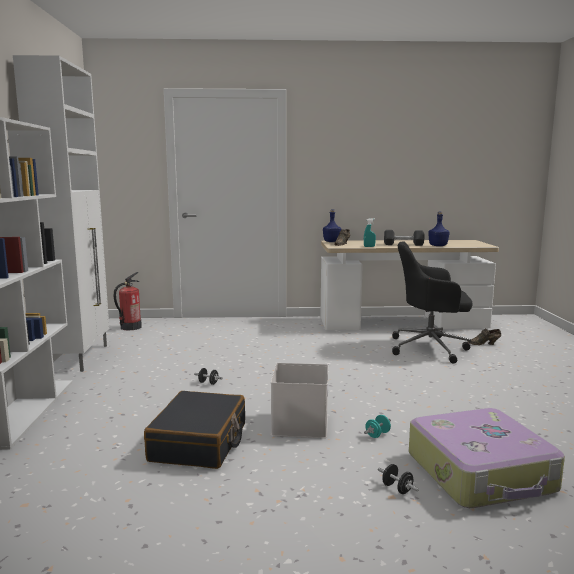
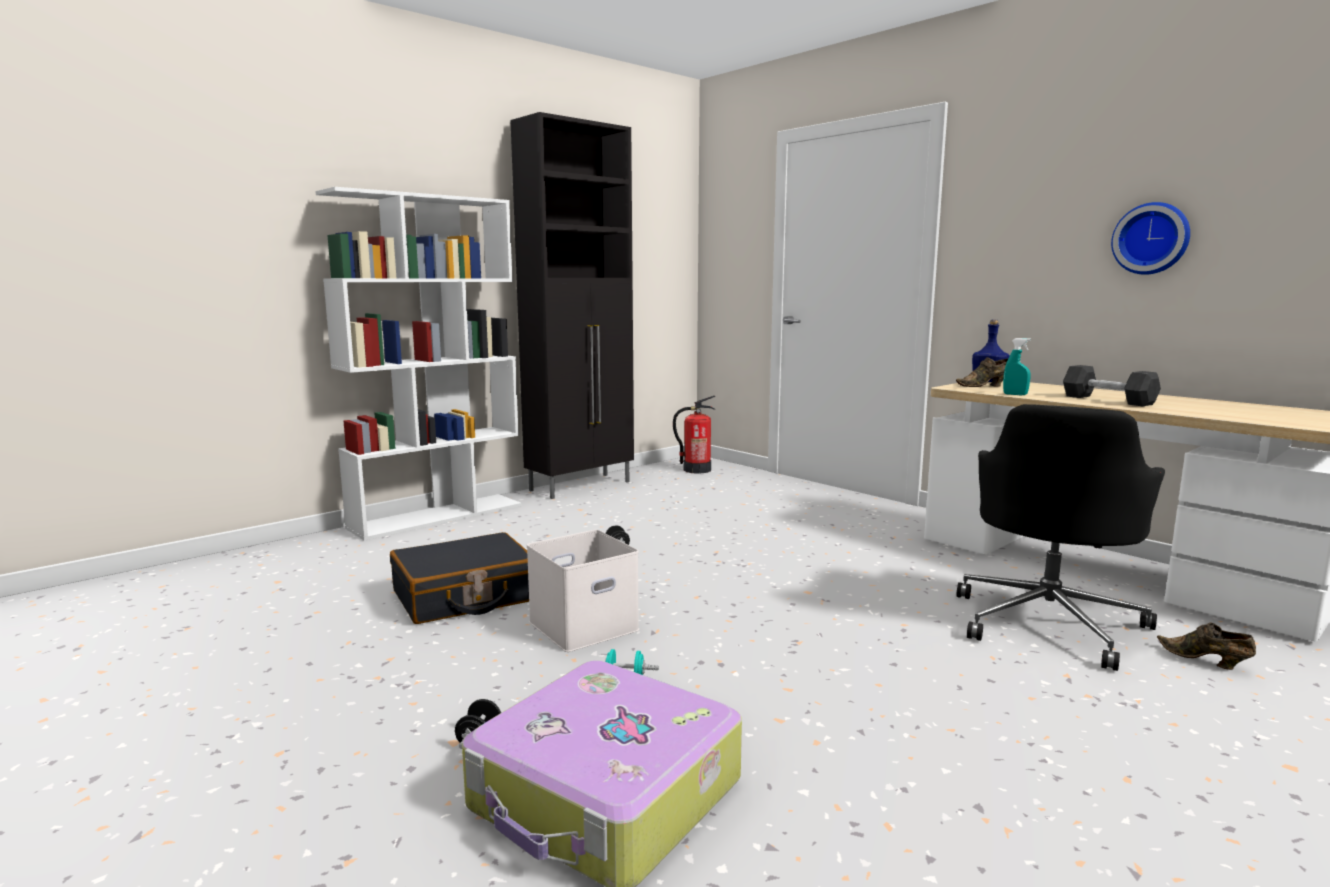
camera: 50 degrees right, 0 degrees up
(80, 357) = (582, 486): white cabinet -> black cabinet
(393, 169) = (1151, 238): none -> wall clock
(430, 348) = (1048, 623): black office chair -> black office chair turned 120 degrees counterclockwise
(438, 246) = (1181, 411): blue bottle -> none

